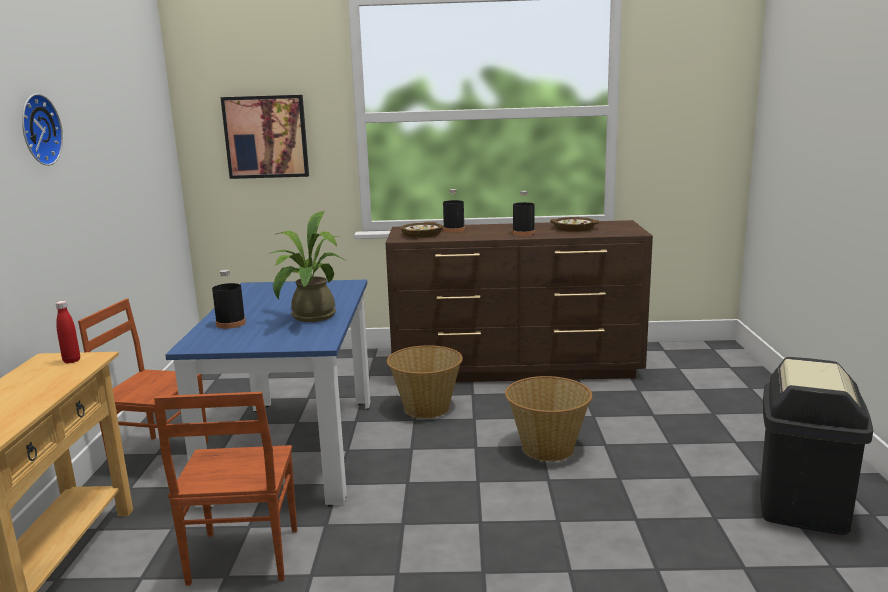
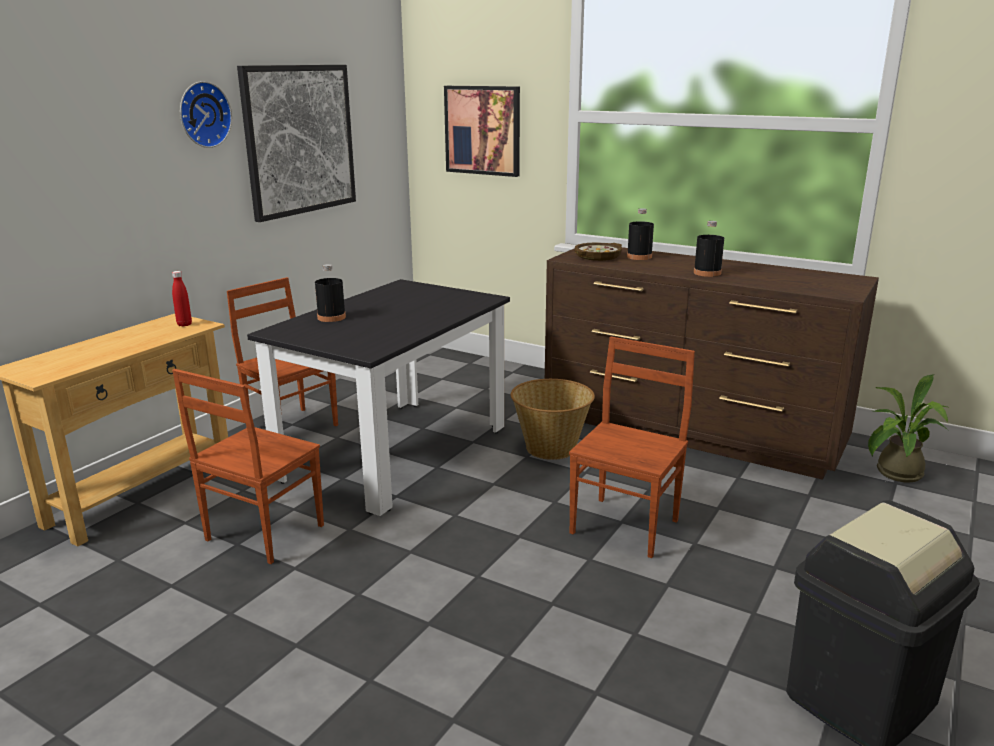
camera: 30 degrees right, 5 degrees up
(109, 155) = (299, 140): none -> picture
(294, 449) = (395, 452): blue dining table -> black dining table
(309, 318) = (398, 326): potted plant -> potted plant (895, 474)
(547, 448) = (626, 526): basket -> brown chair
(574, 228) = (779, 276): bowl -> none

